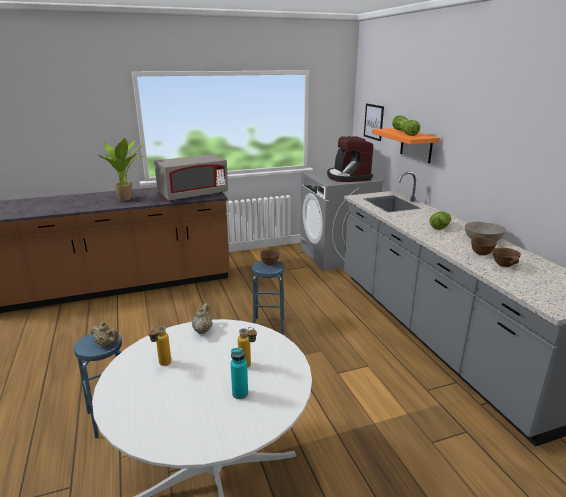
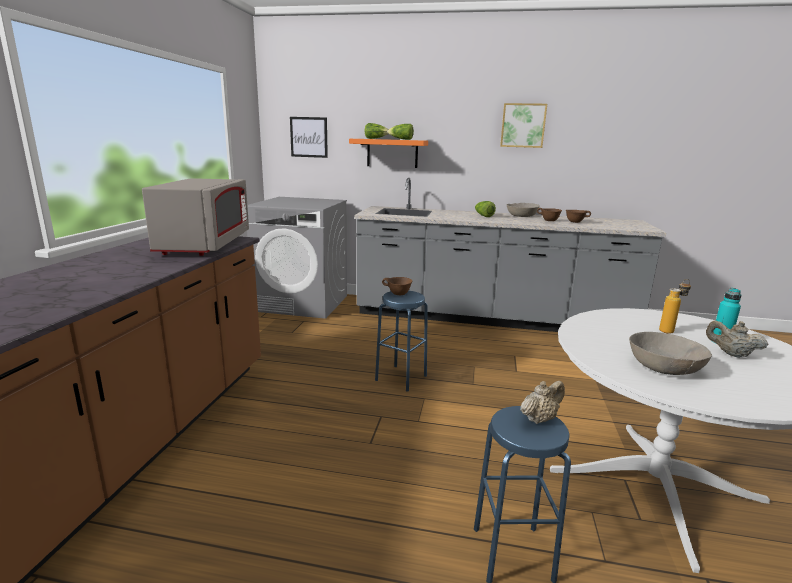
camera: 60 degrees left, 5 degrees down
(127, 199) = (113, 272): potted plant -> none
(162, 365) = (664, 366): bottle -> grey bowl
(203, 330) = (585, 335): beige teapot -> beige teapot (731, 354)
(348, 177) = (310, 202): coffee machine -> none
(517, 134) = (523, 125): none -> picture

